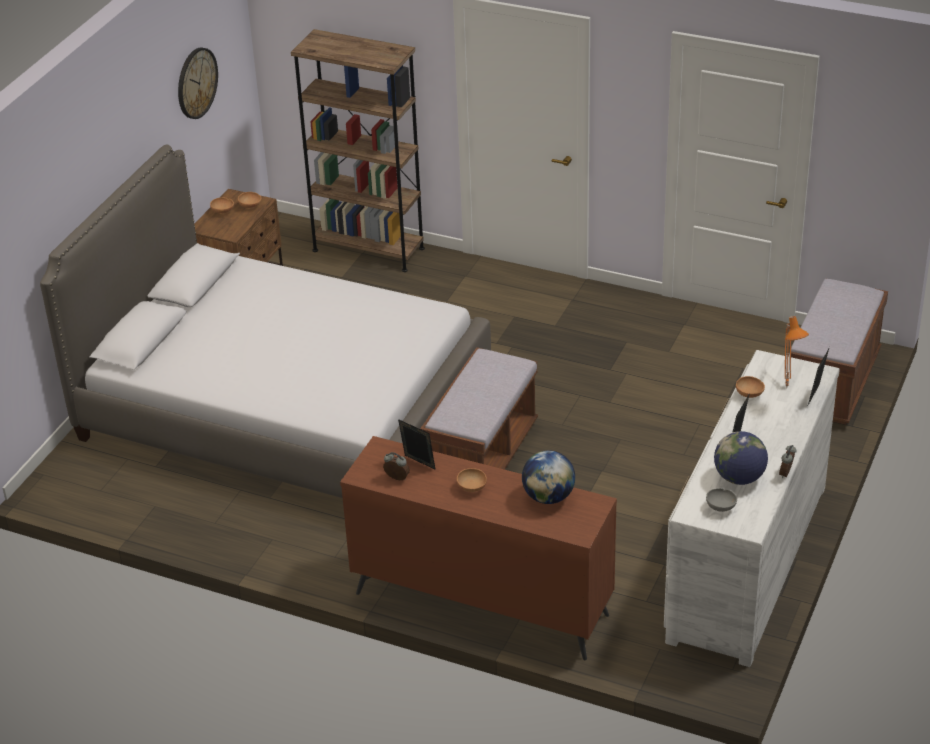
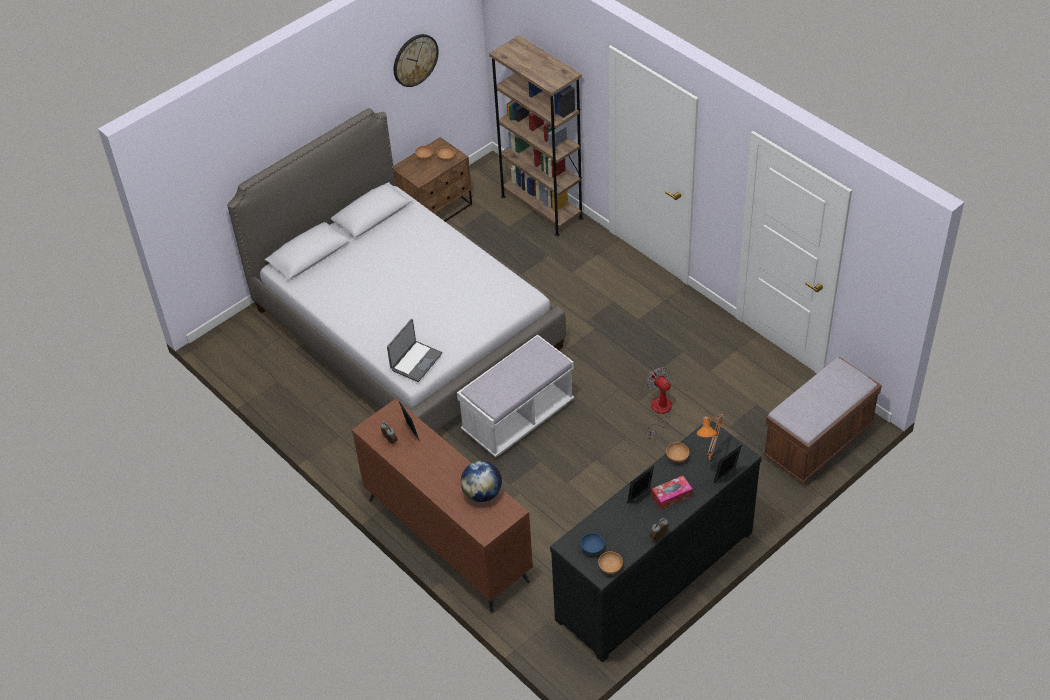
camera: 25 degrees right, 10 degrees up
(353, 408) = (415, 361): none -> laptop
(472, 488) = (435, 467): brown bowl -> brown bowl (610, 568)
(481, 457) = (518, 418): brown bench -> white bench
(641, 405) = (659, 412): none -> fan
(721, 507) = (593, 548): grey bowl -> blue bowl
(739, 478) = (622, 528): globe -> none
(746, 562) = (653, 575): white dresser -> black dresser
(770, 431) = (671, 496): none -> tissue box

